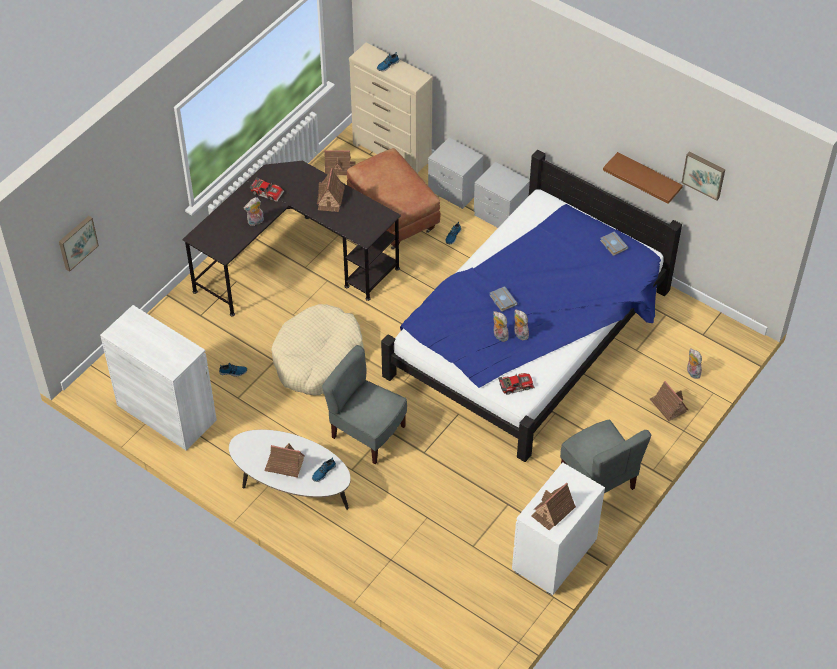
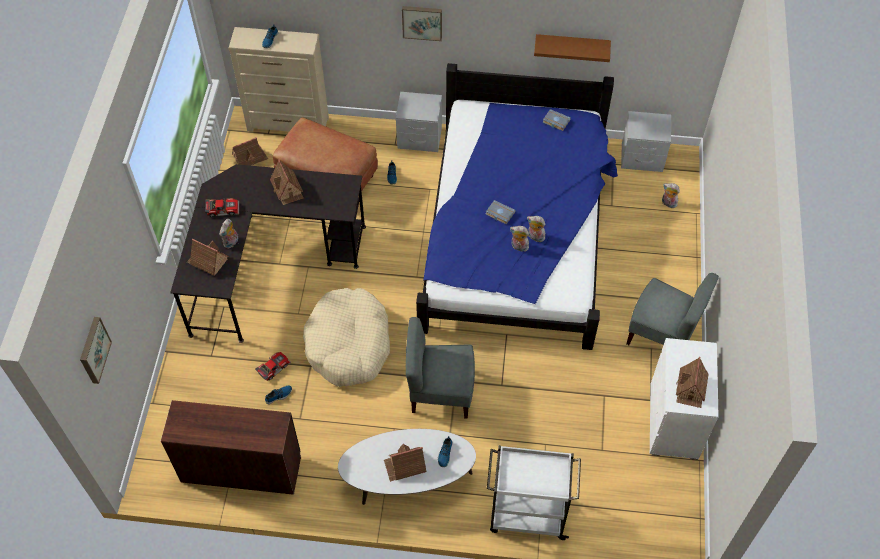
camera: 30 degrees left, 5 degrees up
(166, 412) = (241, 467): white cabinet -> brown desk
(371, 563) = (526, 514): none -> white cart
(455, 190) = (365, 133): grey nightstand -> grey nightstand (642, 157)
(515, 385) = (563, 285): toy car -> toy car (273, 367)
(668, 406) = (670, 242): toy house -> toy house (208, 261)
(704, 174) = (634, 21): picture -> picture (422, 22)

